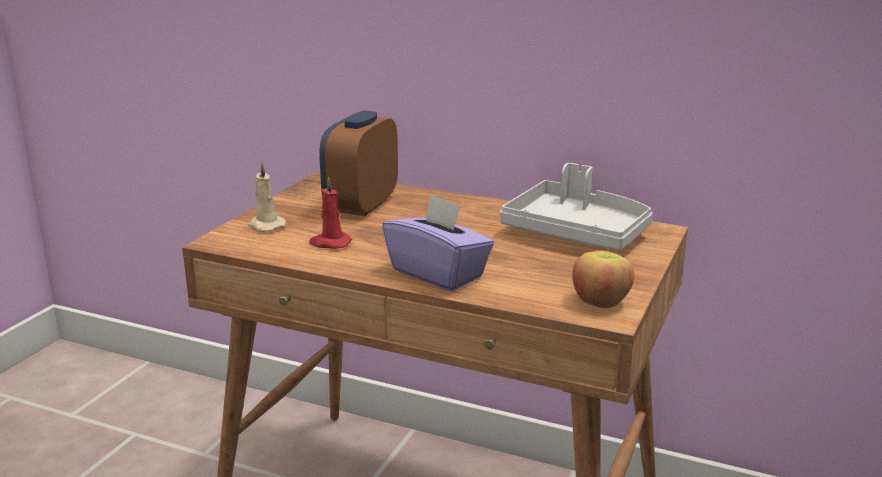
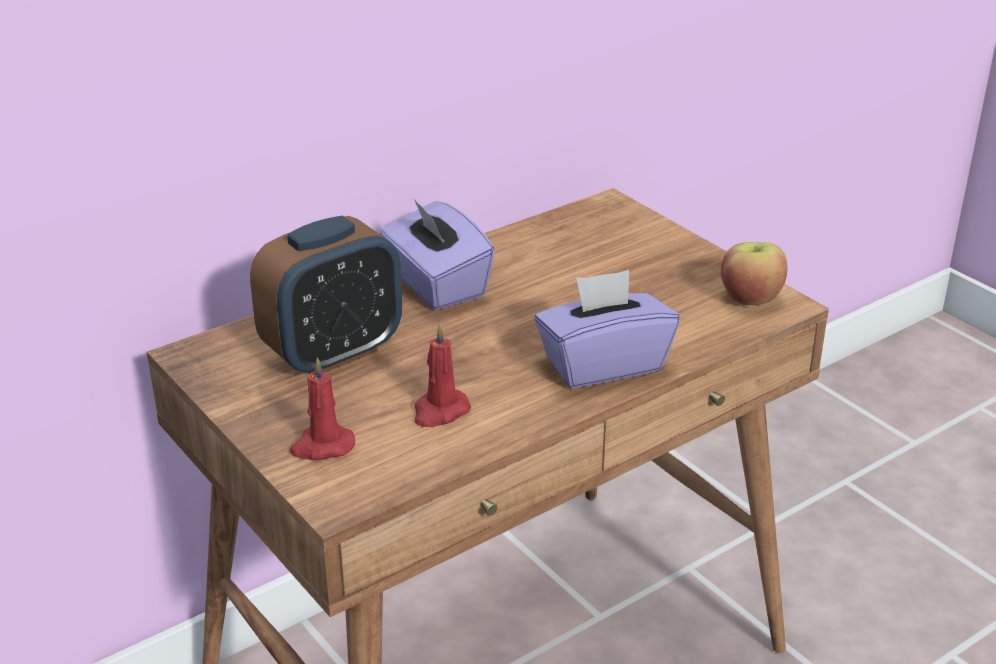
camera: 60 degrees left, 10 degrees up
(265, 226) = (322, 446): beige candle -> red candle
(361, 205) = (333, 353): alarm clock -> alarm clock turned 90 degrees counterclockwise
(470, 210) = (436, 285): none -> purple tissue box
(577, 232) = (571, 247): grey tray -> none

